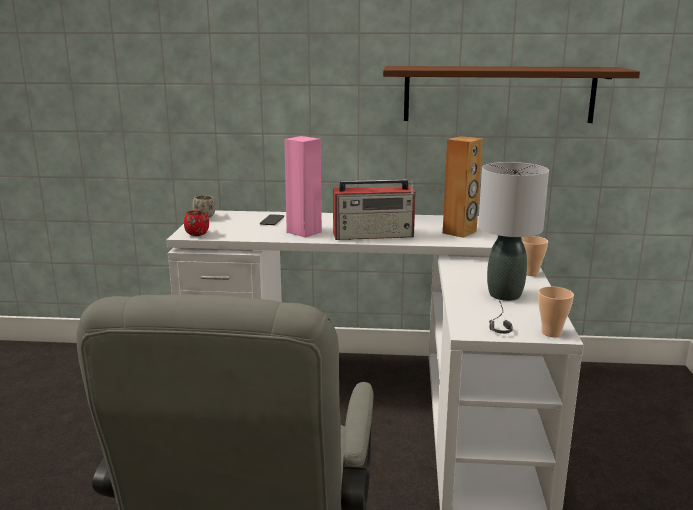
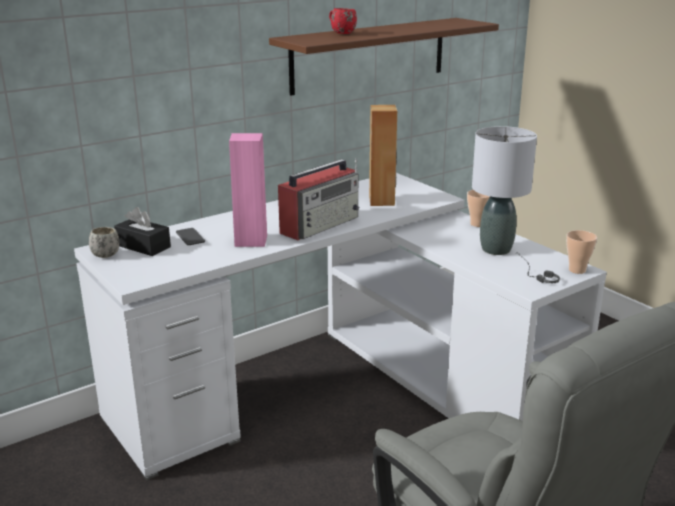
camera: 40 degrees left, 5 degrees up
(198, 233) = (144, 277): red mug -> red mug (340, 33)
(235, 218) = (143, 246): none -> black tissue box

